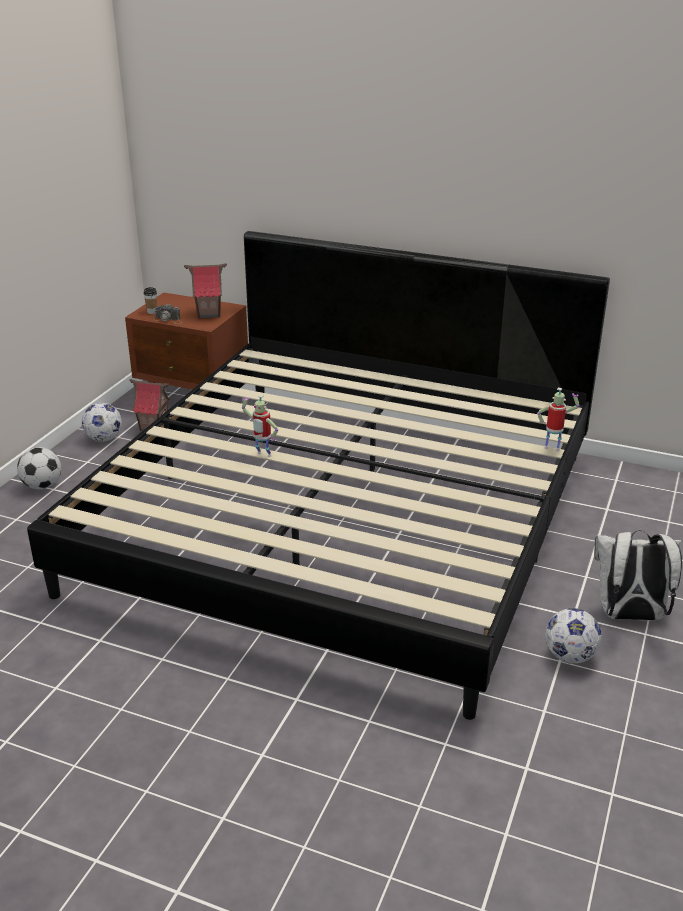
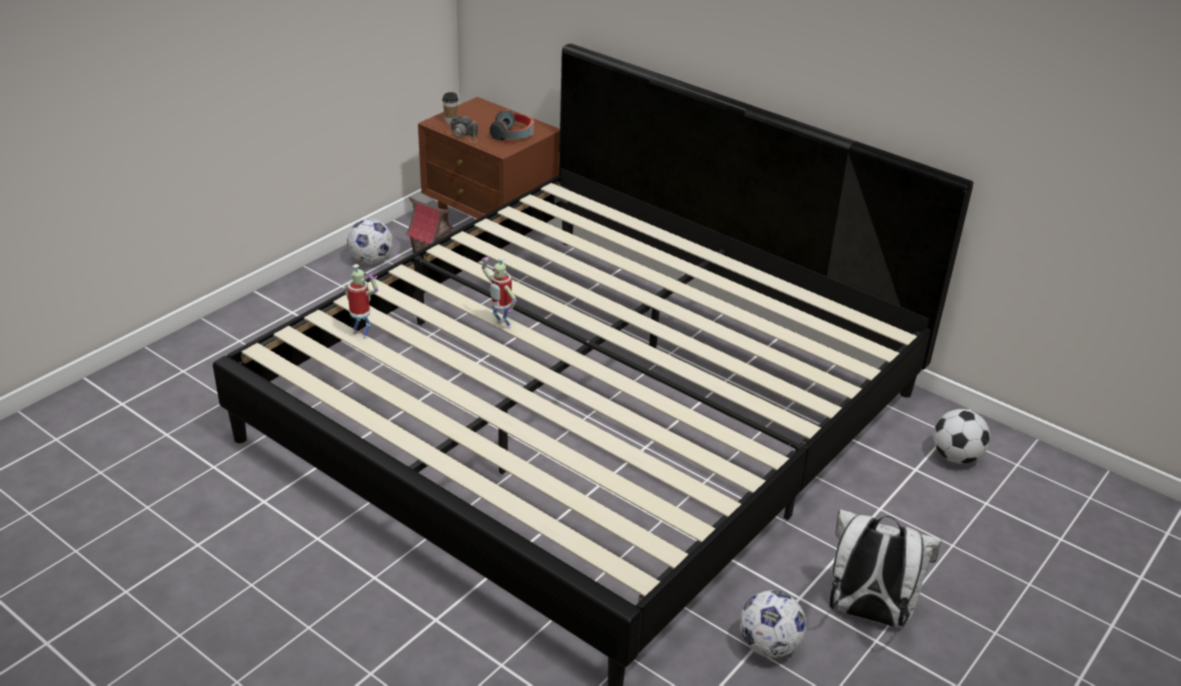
camera: 15 degrees right, 5 degrees up
(42, 486) = (282, 306): football -> football (955, 457)
(209, 314) = (513, 135): toy house -> headphones
(552, 448) = (847, 384): toy robot -> toy robot (362, 334)

